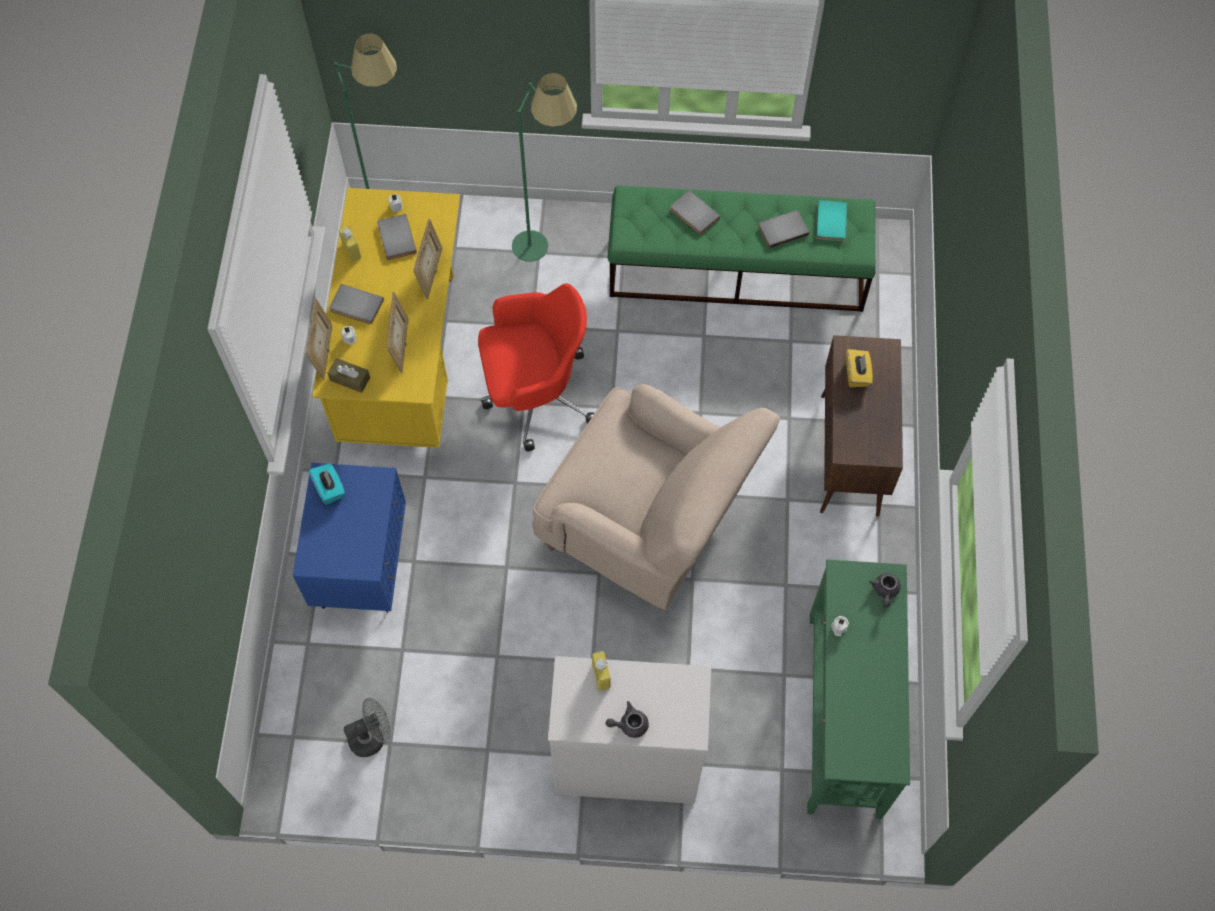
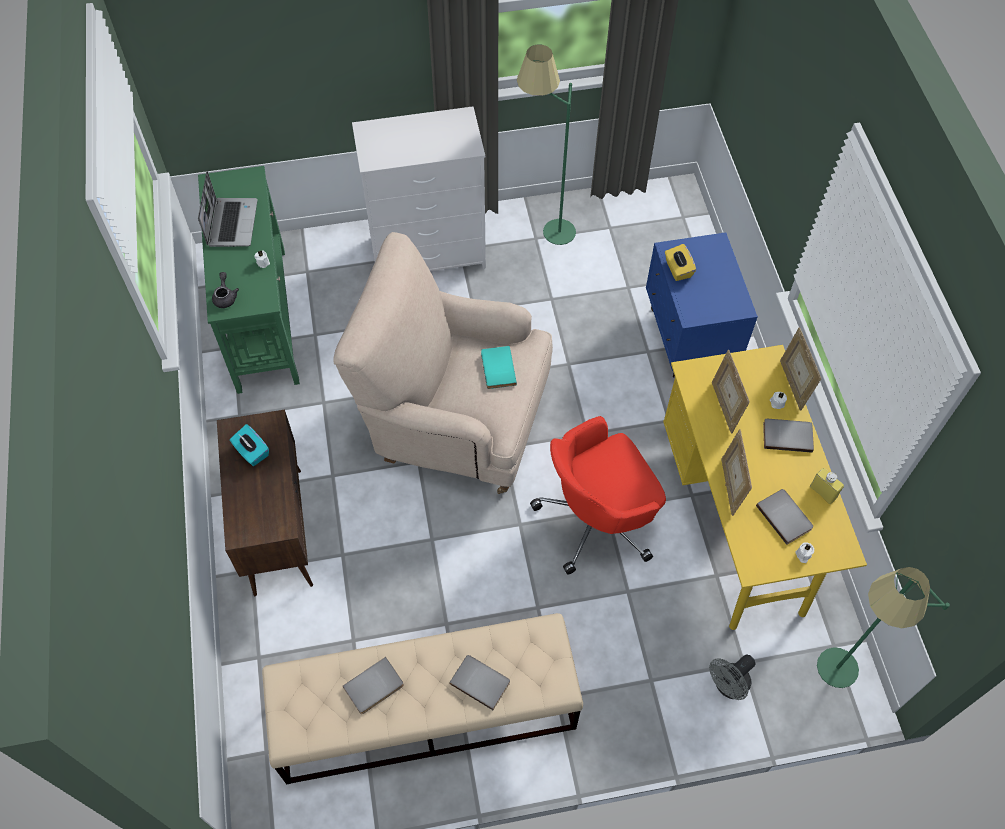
camera: 165 degrees right, 5 degrees down
(329, 489) = (730, 299): turquoise tissue box -> turquoise tissue box (252, 452)
(350, 379) = (756, 366): brown tissue box -> none
(372, 737) = (624, 228): grey fan -> grey fan (728, 686)
(546, 246) = (645, 690): green floor lamp -> green floor lamp (544, 234)
(601, 675) = (445, 149): yellow bottle -> none
(629, 724) = (415, 125): grey teapot -> none
(738, 271) = (425, 712): green bench -> beige bench
(832, 222) = (317, 712): turquoise book -> turquoise book (496, 369)
(857, 374) = (268, 501): yellow tissue box -> yellow tissue box (678, 269)
(871, 695) = (231, 223): none -> laptop

